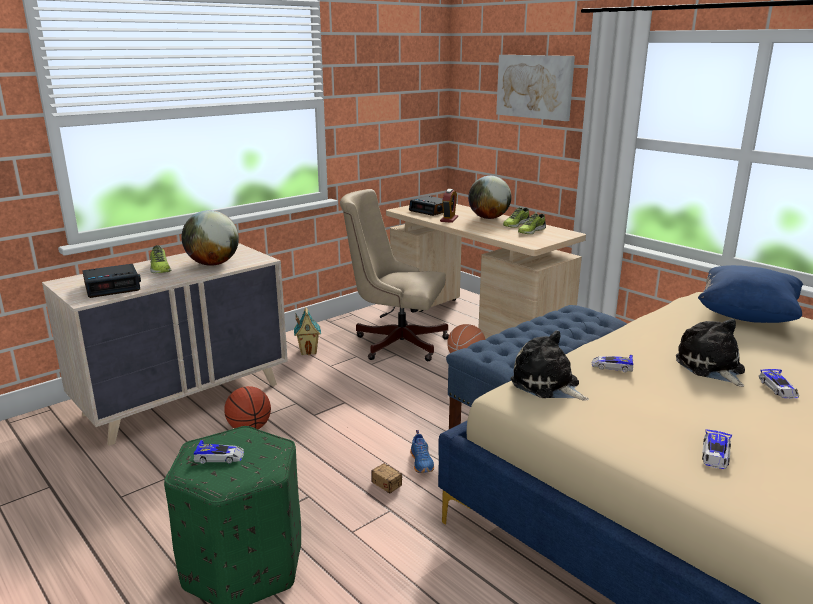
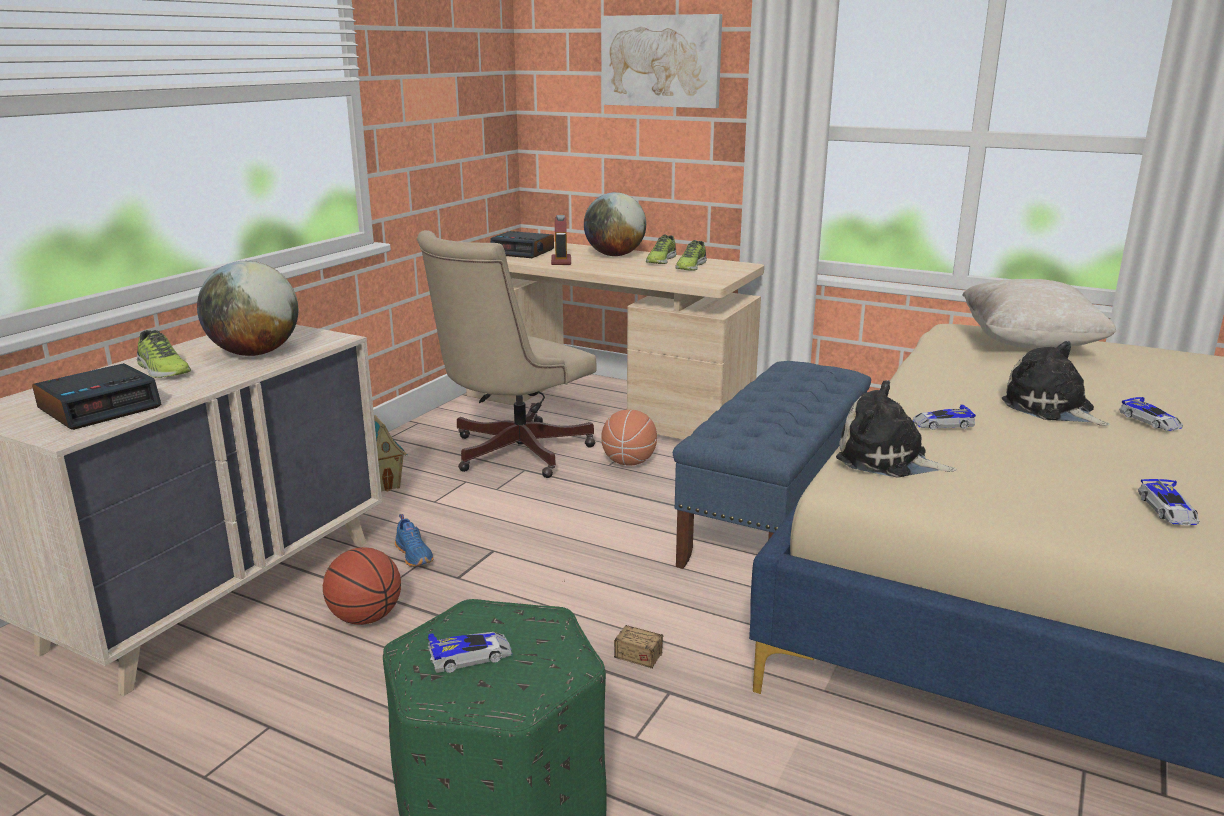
camera: 20 degrees left, 0 degrees up
(395, 342) = (511, 453): beige office chair -> beige office chair turned 45 degrees counterclockwise
(422, 462) = (667, 614): blue shoe -> blue shoe (415, 555)
(746, 316) = (1029, 344): blue pillow -> beige pillow

